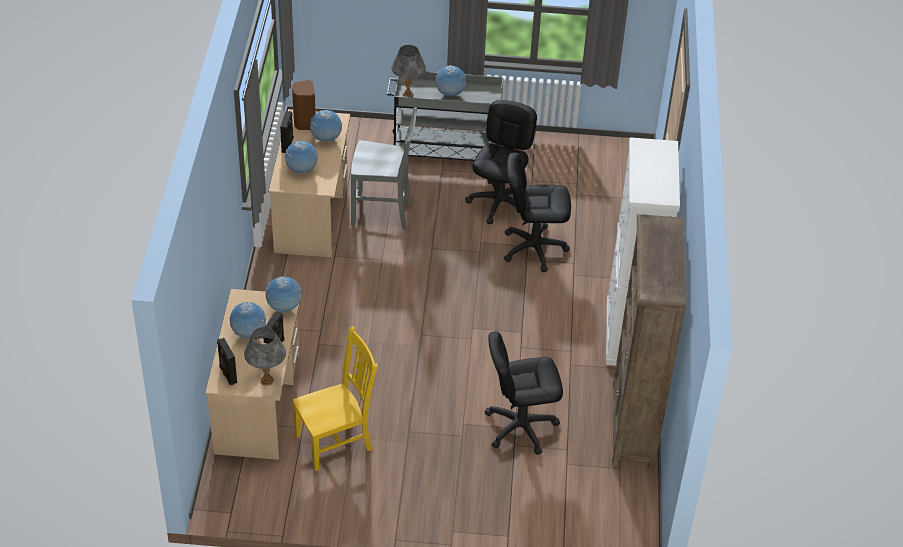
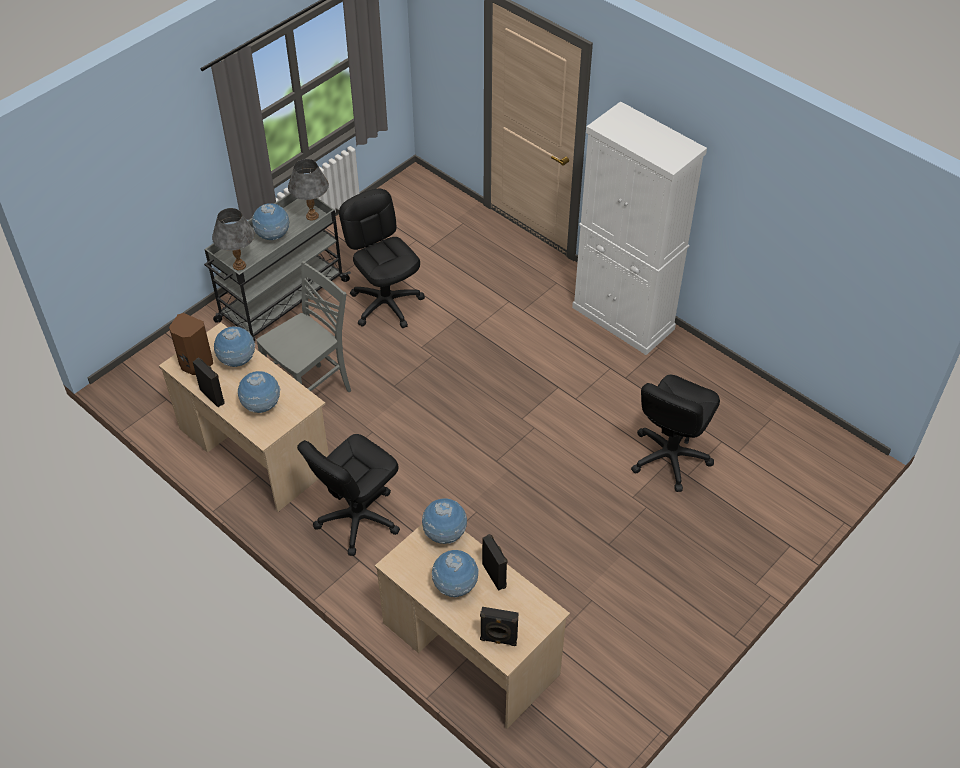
camera: 50 degrees left, 5 degrees up
(266, 380) = (535, 609): grey table lamp -> grey table lamp (312, 216)
(336, 441) = (574, 610): yellow chair -> none
(533, 248) = (465, 316): black office chair -> black office chair (357, 518)
(633, 425) = (729, 380): brown bookcase -> none

